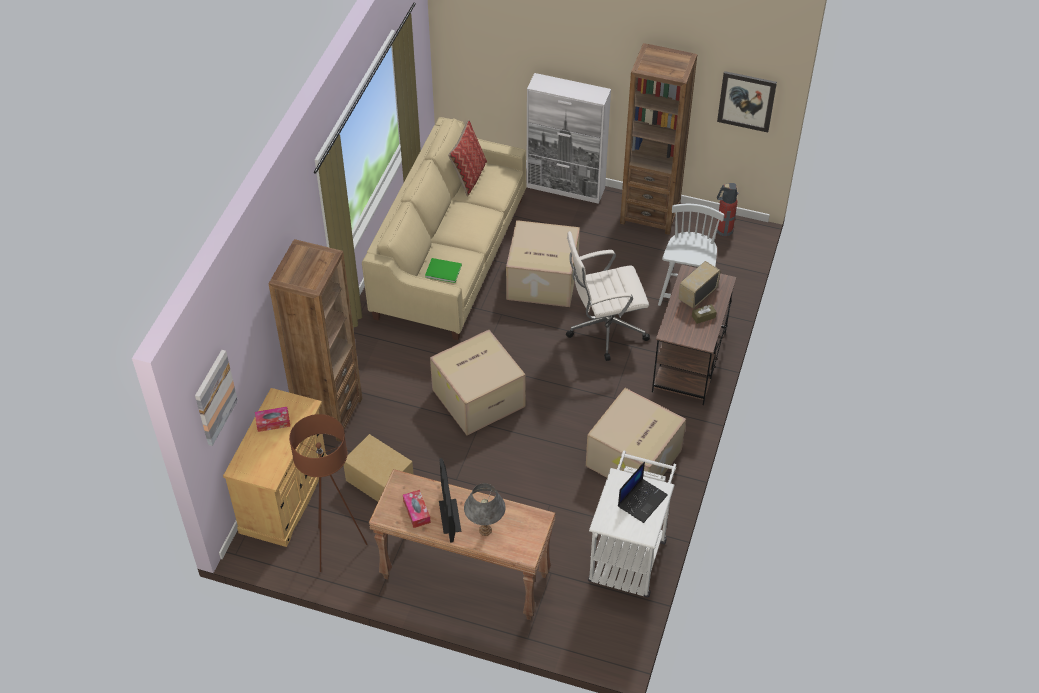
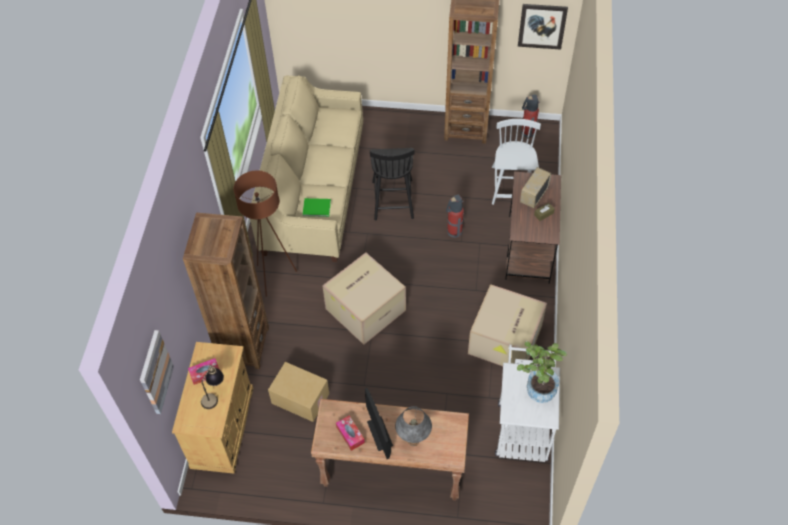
camera: 10 degrees left, 5 degrees up
(277, 446) = (214, 395): none -> table lamp
(336, 547) = (277, 466): brown floor lamp -> brown floor lamp (274, 277)
(469, 176) = (318, 122): pillow -> none
(541, 280) = (393, 199): cardboard box -> black chair
(566, 187) = (393, 116): white cabinet -> none
(604, 328) = (453, 231): white office chair -> fire extinguisher
(642, 500) = (537, 387): laptop -> potted plant

